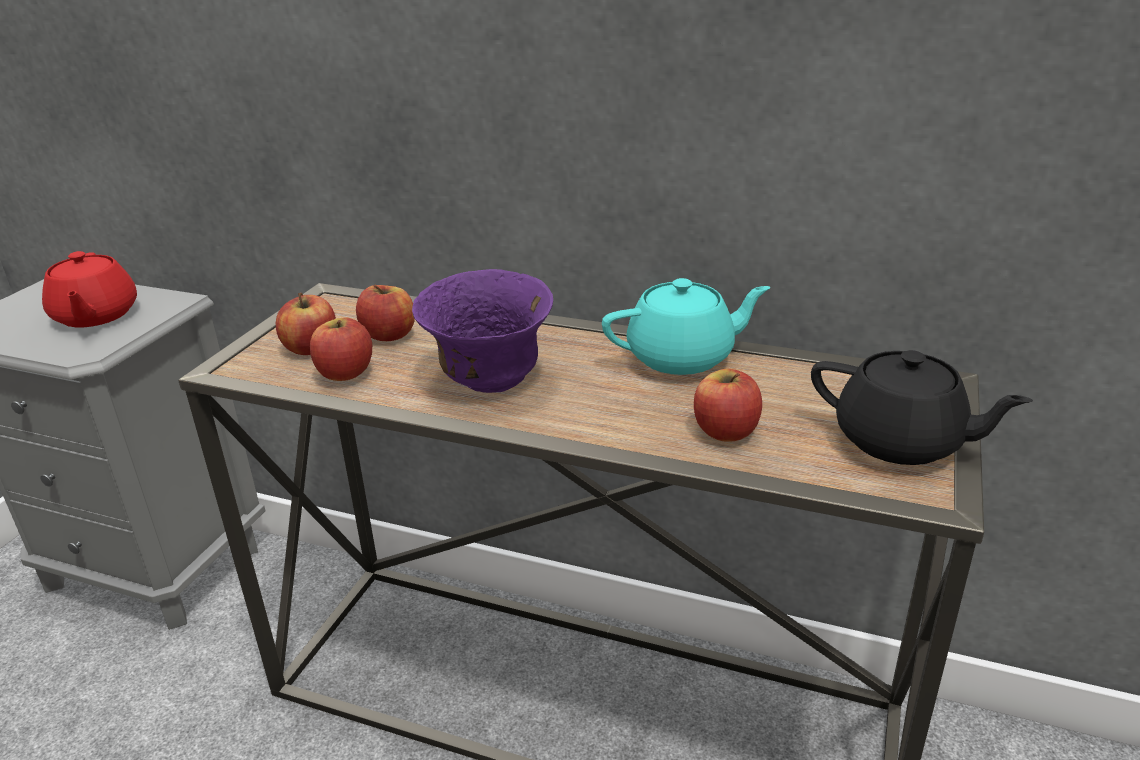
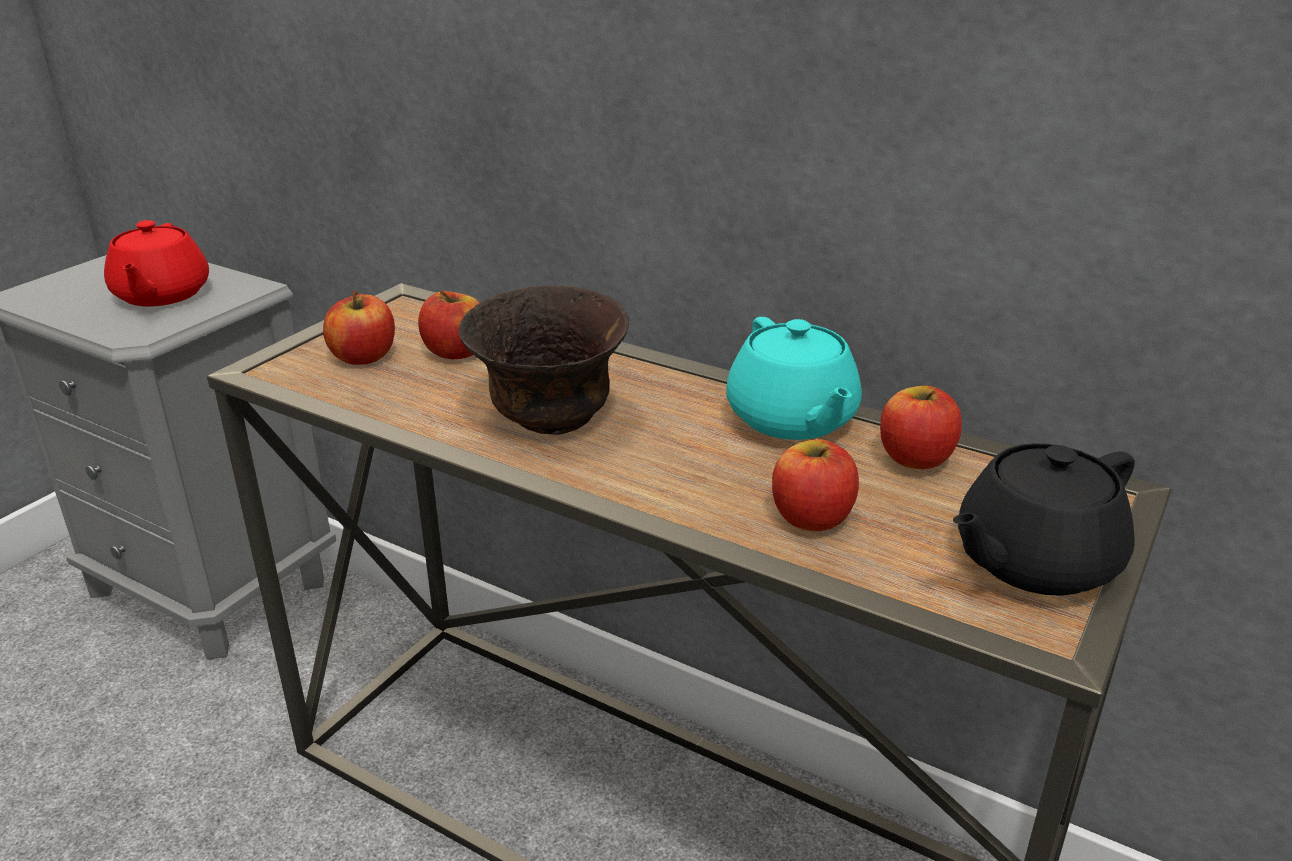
camera: 10 degrees right, 0 degrees up
(345, 373) = (388, 390): apple -> apple (915, 458)
(491, 382) = (551, 421): purple bowl -> brown bowl
(682, 357) = (792, 419): turquoise teapot -> turquoise teapot turned 75 degrees clockwise
(901, 442) = (1033, 561): black teapot -> black teapot turned 105 degrees clockwise

